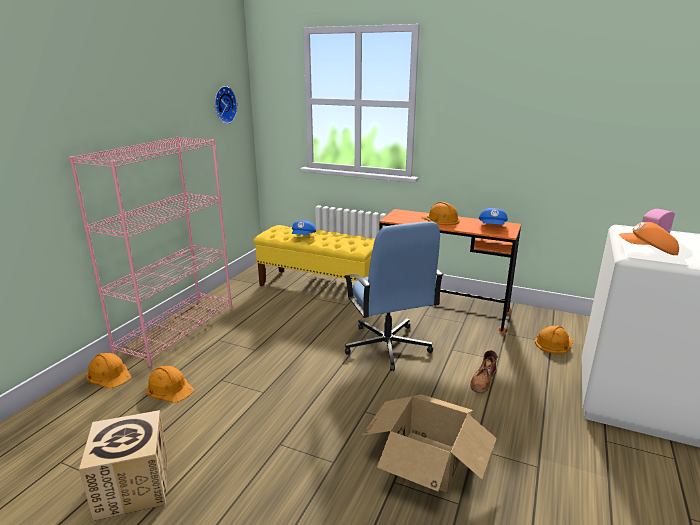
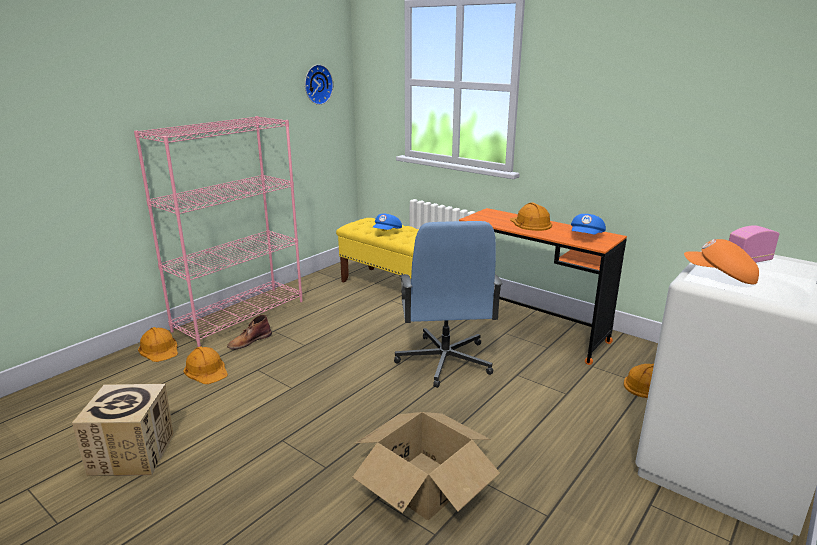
camera: 15 degrees right, 0 degrees up
(483, 380) = (535, 413): brown boot -> brown boot (249, 341)

